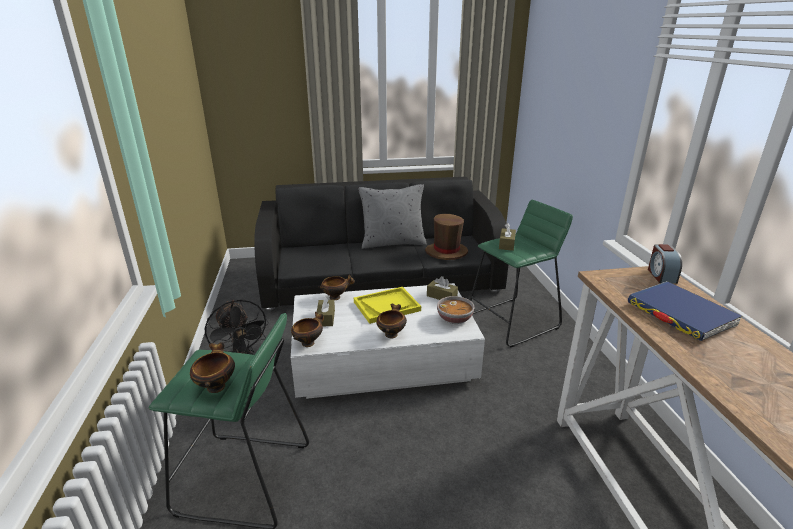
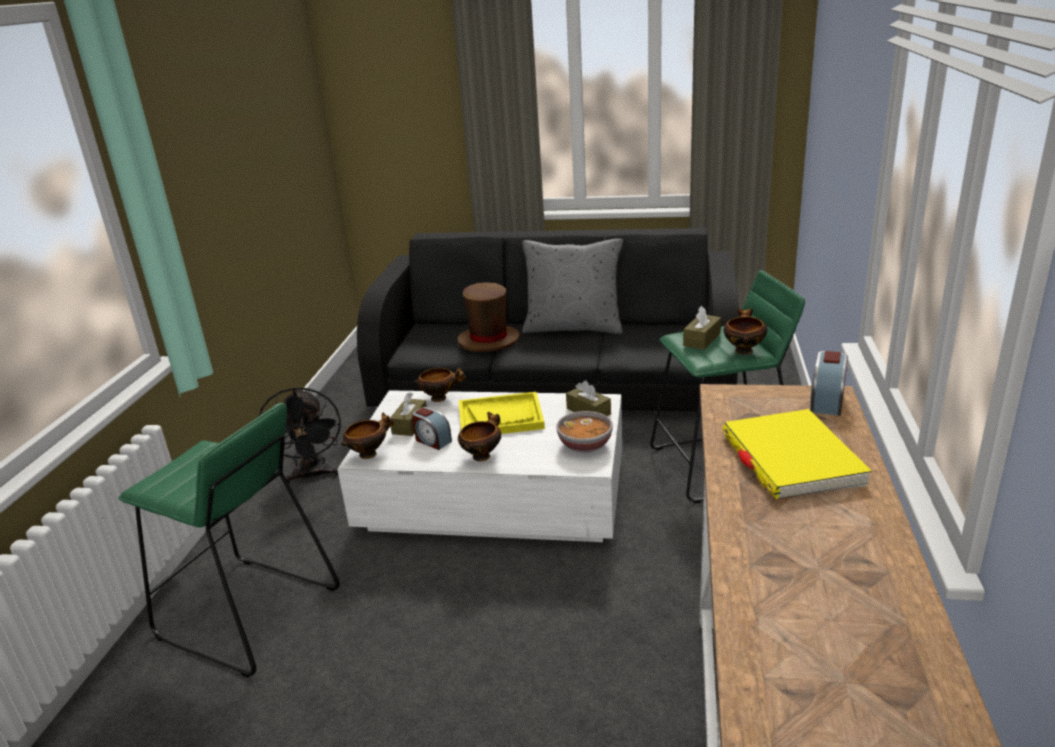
camera: 20 degrees right, 0 degrees up
(216, 386) = (194, 483): bowl -> bowl (743, 350)
(349, 327) = (432, 440): none -> alarm clock
(446, 252) = (644, 347): brown hat -> brown hat (488, 341)
(680, 314) = (791, 459): blue book -> yellow book

